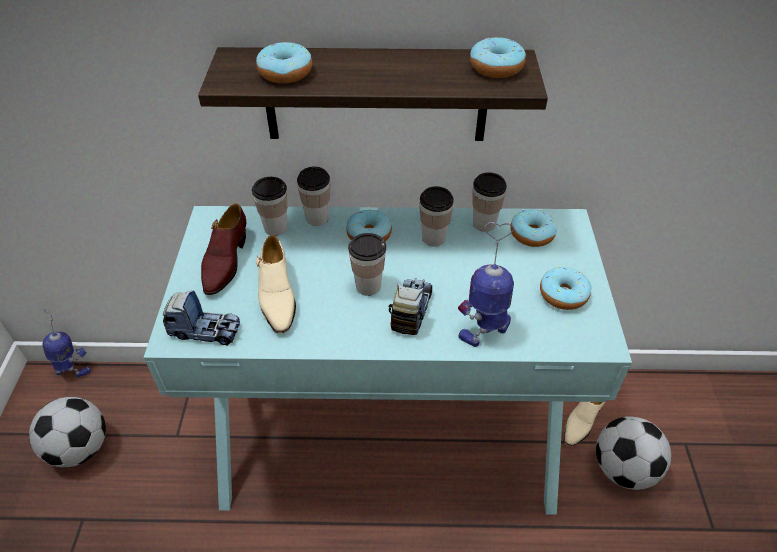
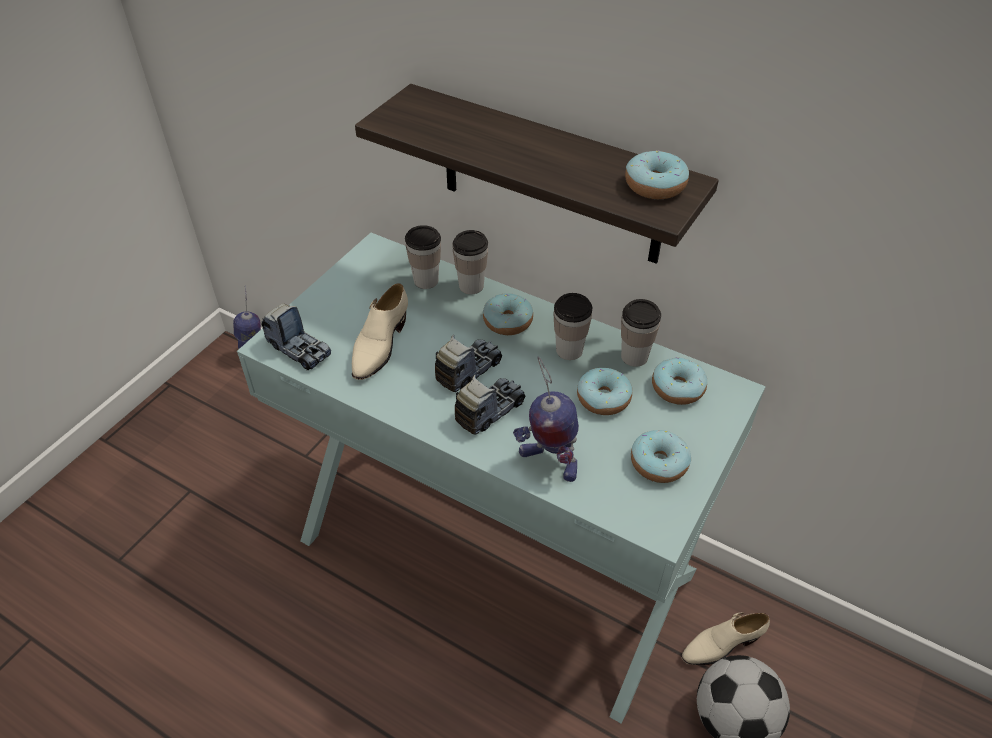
camera: 30 degrees right, 0 degrees up
(81, 448) = (223, 429): football -> none
(225, 261) = (359, 294): brown shoe -> none
(285, 73) = (446, 127): donut -> donut (603, 398)
(368, 286) = (468, 370): cup -> toy truck
(486, 330) = (548, 462): toy robot -> toy robot turned 150 degrees counterclockwise

